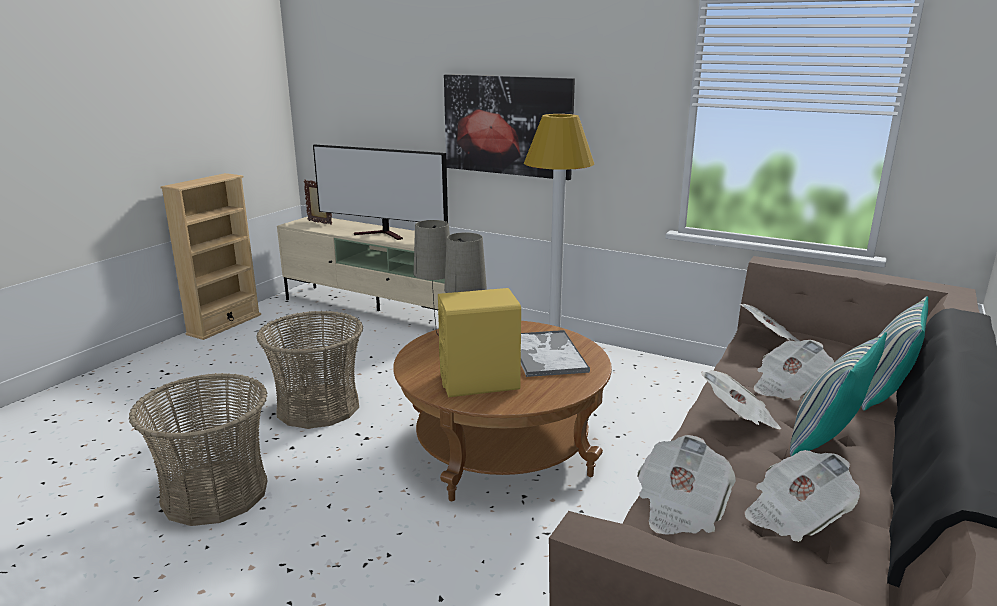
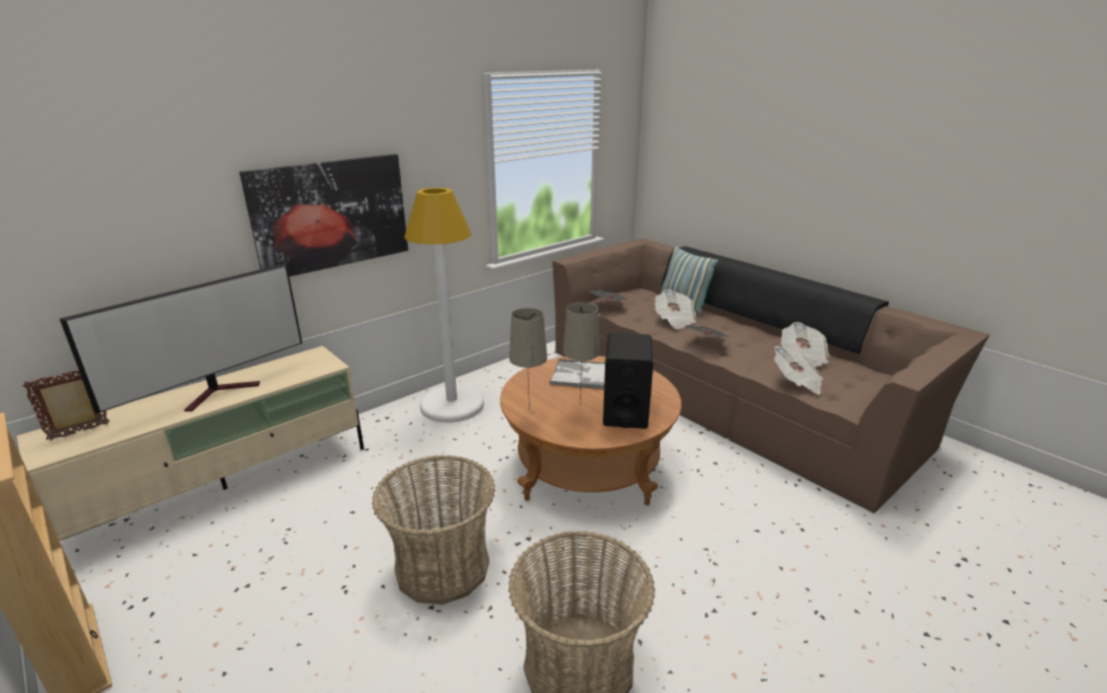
camera: 70 degrees left, 5 degrees up
(480, 382) = (625, 411): yellow speaker -> black speaker
(825, 440) = (730, 331): pillow -> none

